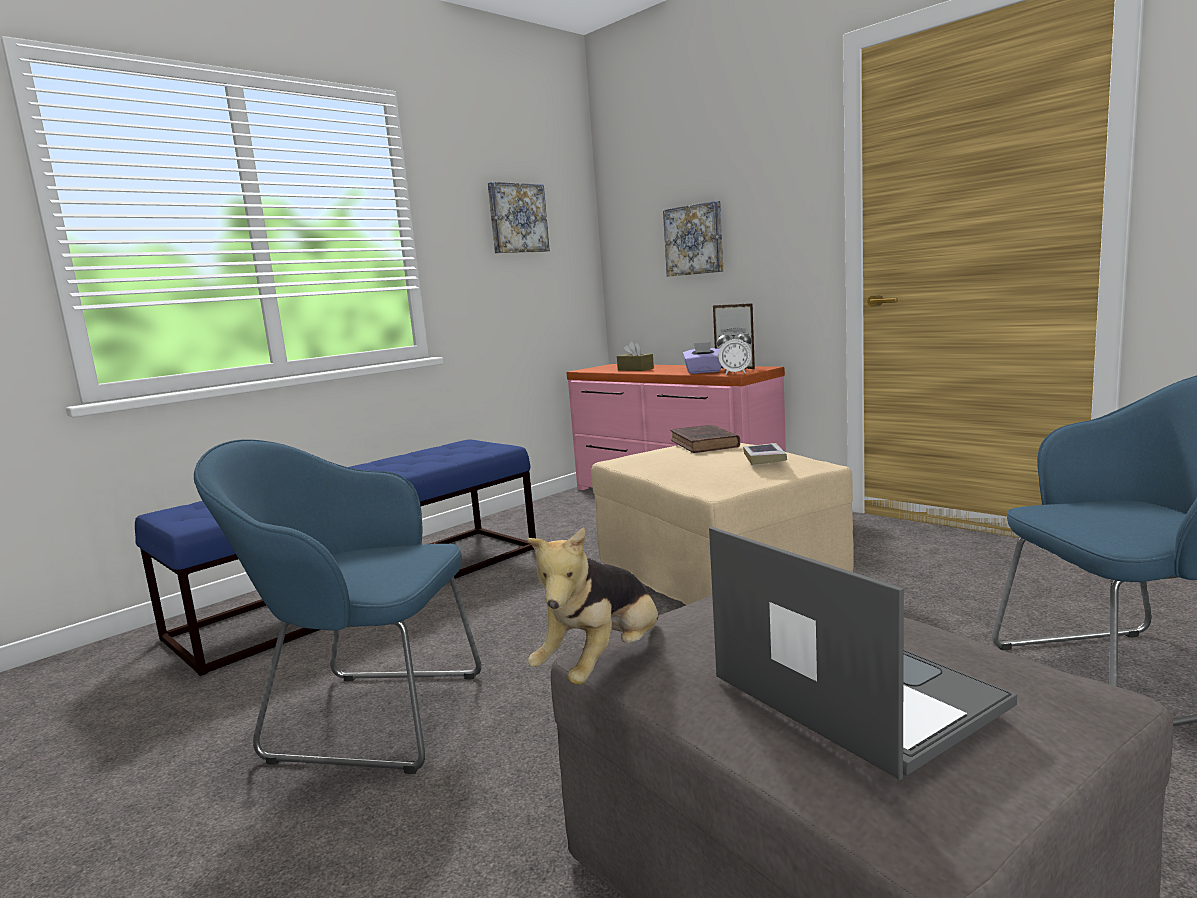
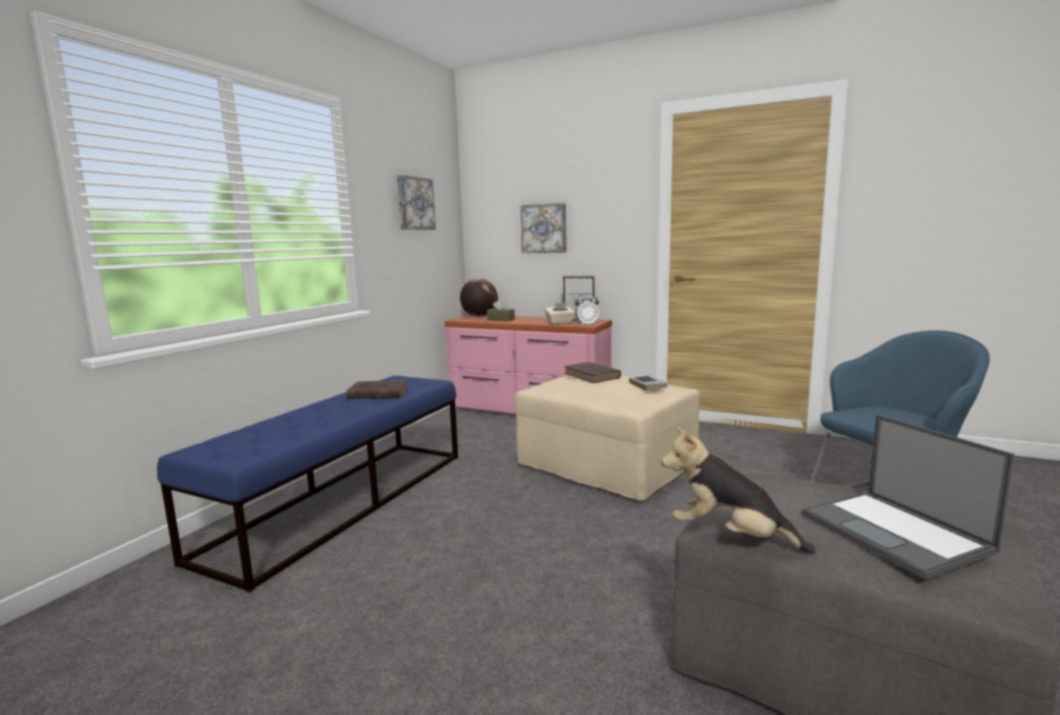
camera: 20 degrees left, 0 degrees up
(367, 717) = (436, 603): blue armchair -> none
(419, 459) = (376, 394): none -> brown book
(603, 664) = (730, 537): plush toy -> plush toy turned 105 degrees clockwise
(616, 366) = (479, 316): none -> globe
(703, 372) = (560, 323): purple tissue box -> beige tissue box
(852, 689) = (896, 533): laptop -> laptop turned 150 degrees counterclockwise

